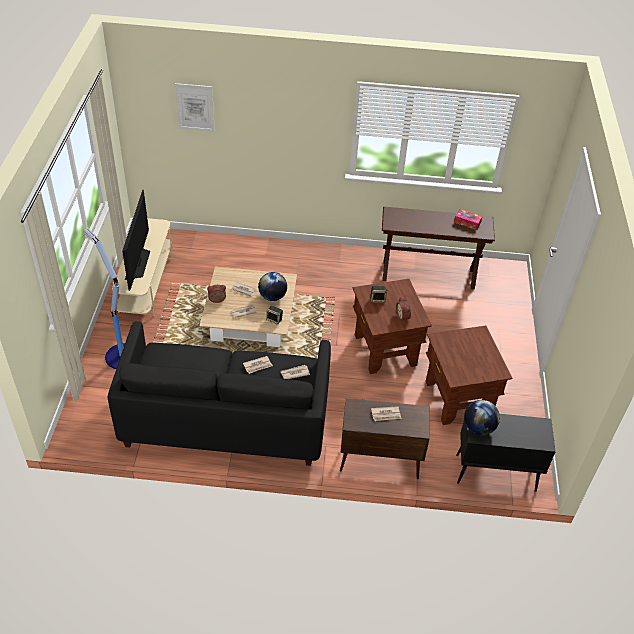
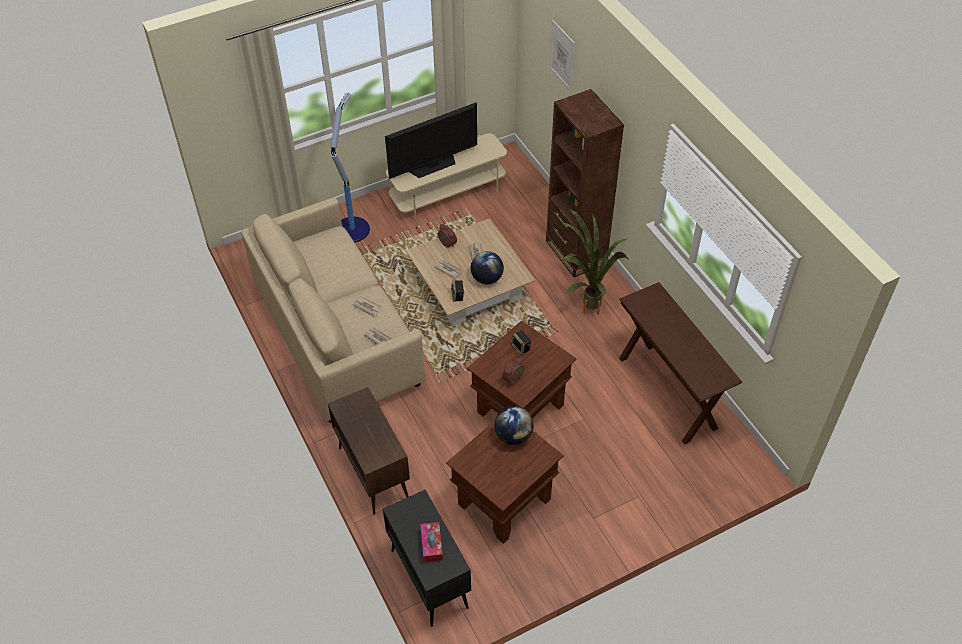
camera: 60 degrees right, 5 degrees up
(225, 419) = (336, 335): black sofa -> beige sofa
(272, 251) = (576, 252): none -> brown bookcase
(324, 272) = (585, 306): none -> potted plant
(386, 414) = (370, 427): newspaper -> none
(467, 222) = (705, 363): tissue box -> tissue box (431, 544)
(478, 427) = (408, 509): globe -> globe (513, 435)

